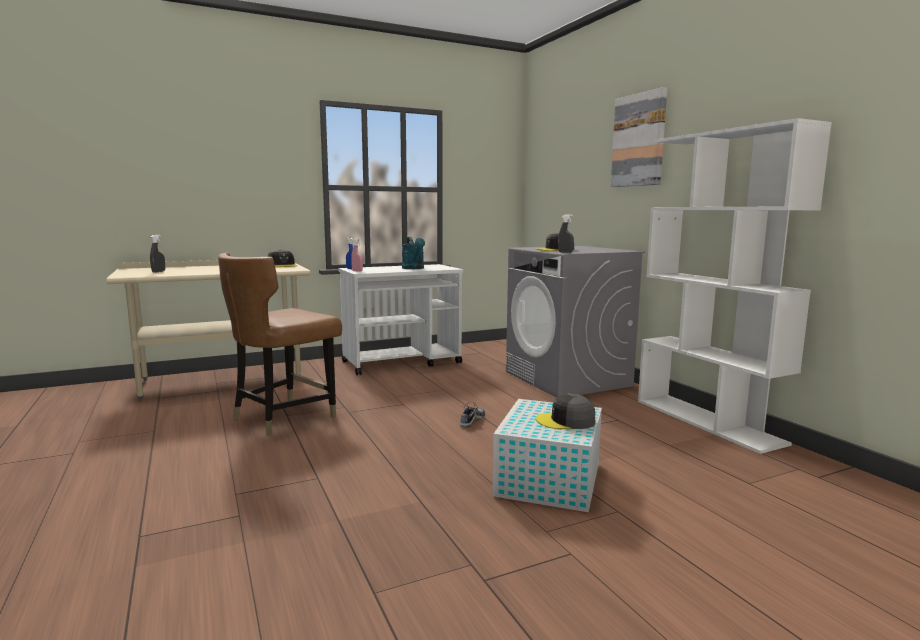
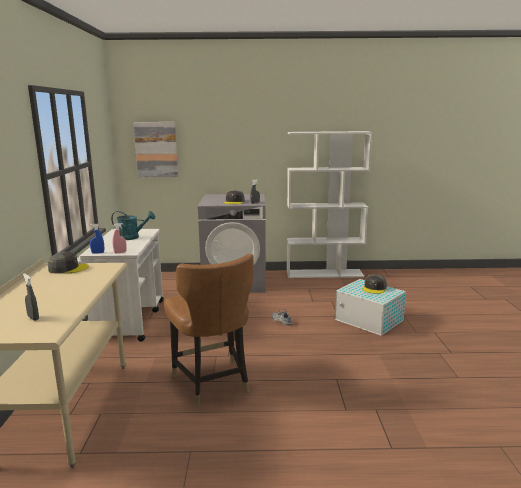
camera: 65 degrees left, 5 degrees up
(639, 140) = (248, 127): picture -> picture (156, 149)

